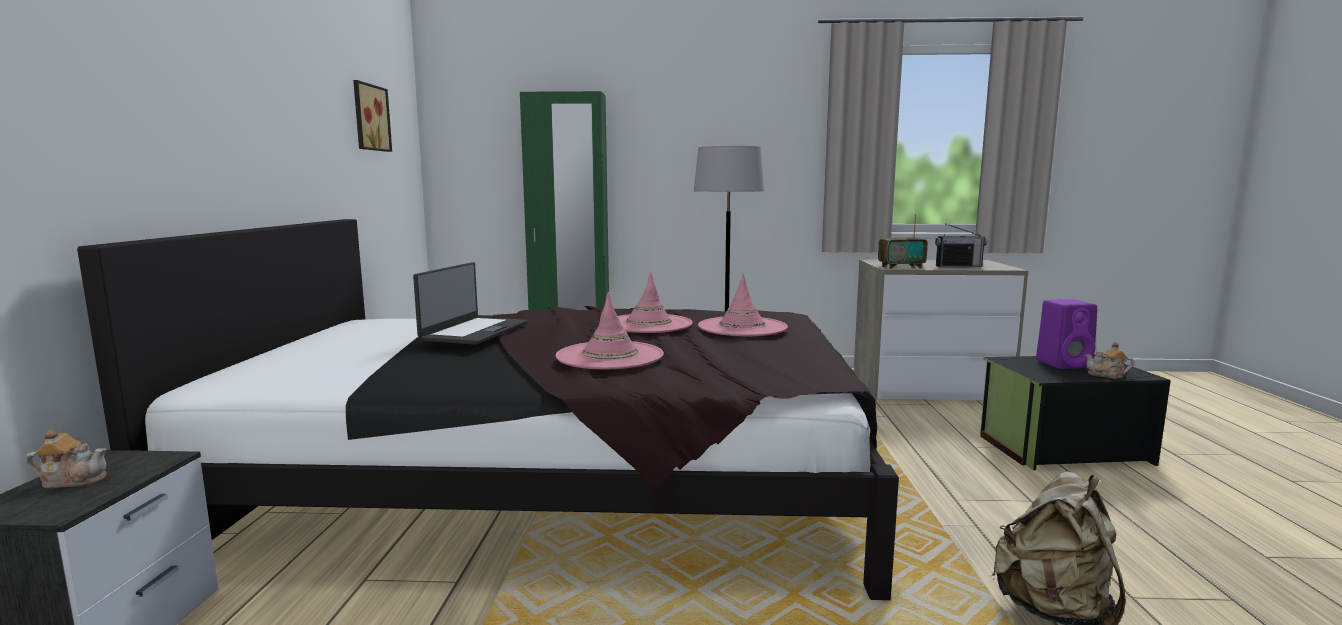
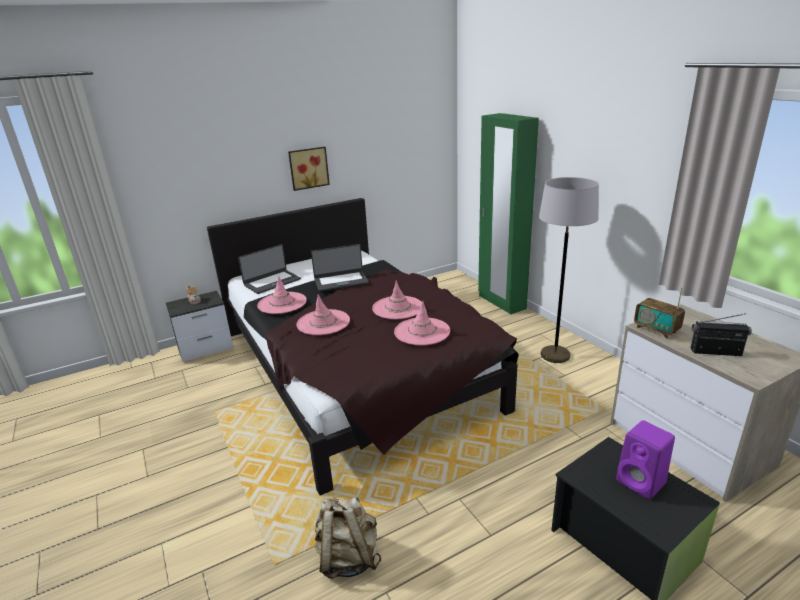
camera: 60 degrees right, 15 degrees up
(314, 370) = (272, 282): none -> laptop
(369, 117) = (398, 135): picture -> picture (308, 168)
(451, 370) = (282, 303): none -> pink hat
(958, 266) = (715, 352): radio -> radio turned 135 degrees clockwise
(1107, 375) = (630, 510): teapot -> none

